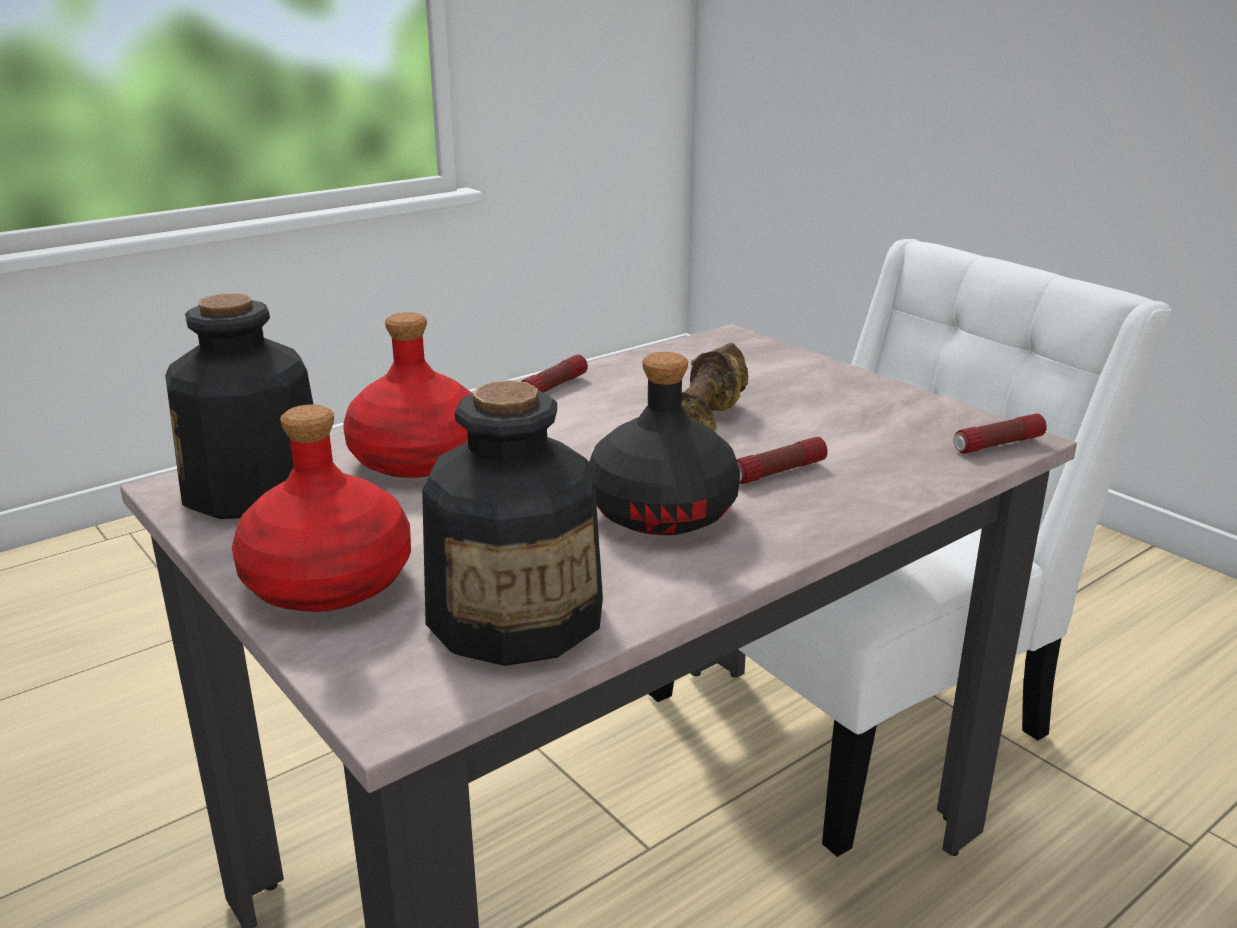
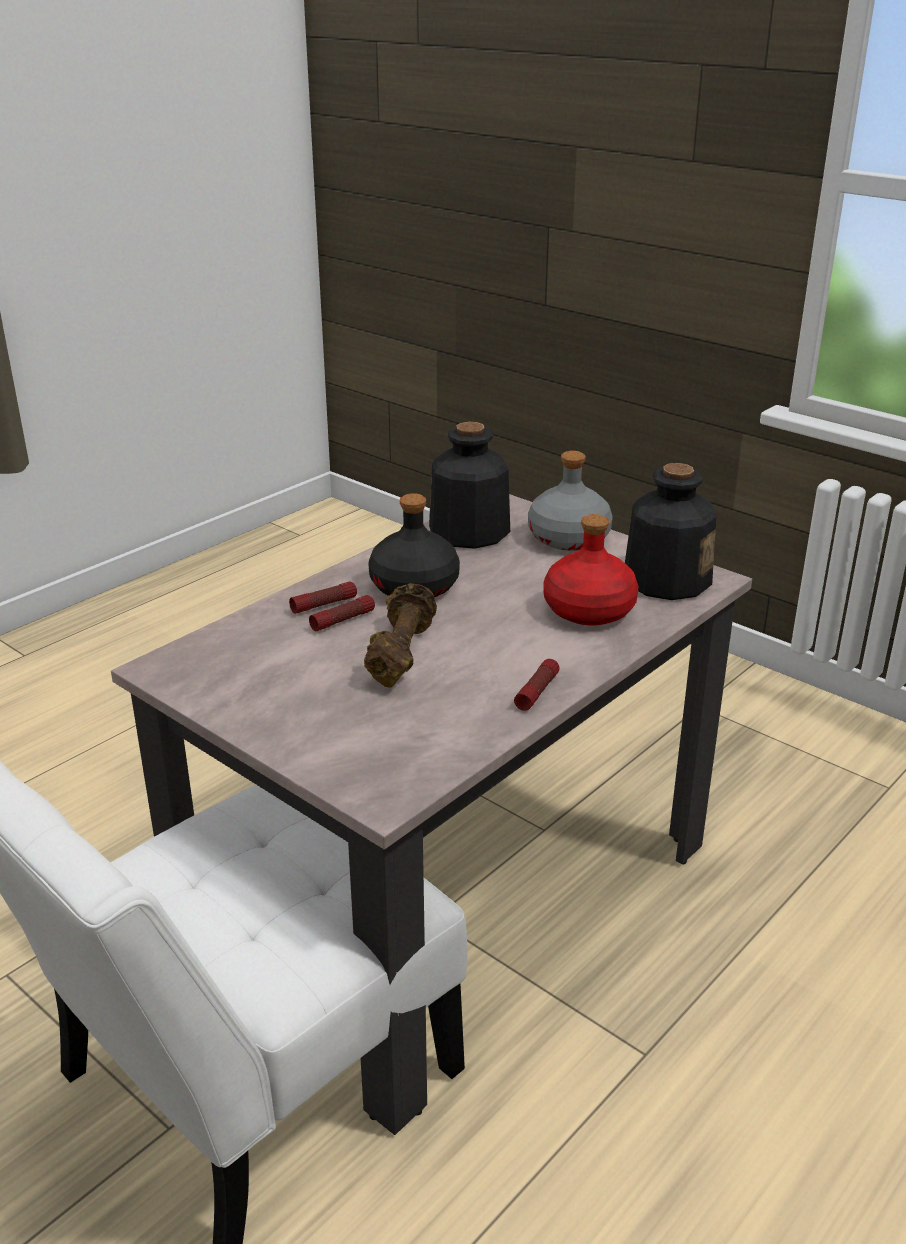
camera: 170 degrees right, 5 degrees up
(330, 581) = (567, 538): red bottle -> grey bottle
(997, 445) = (175, 659): flashlight -> flashlight (324, 605)

